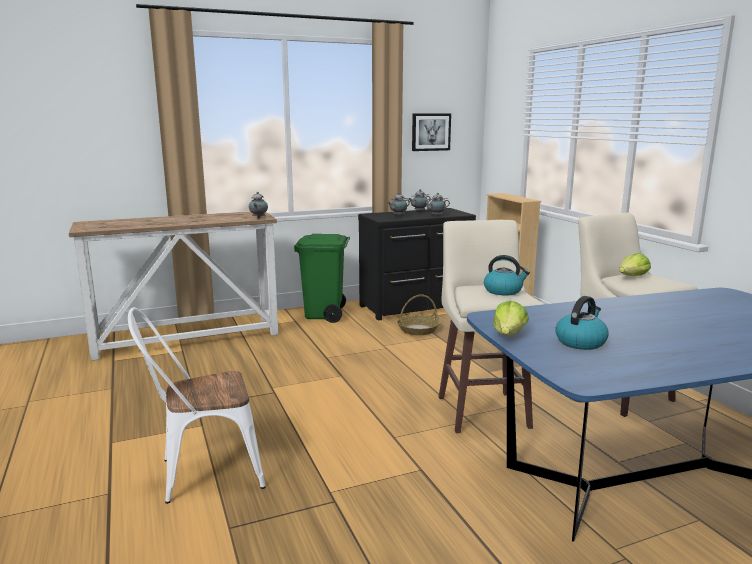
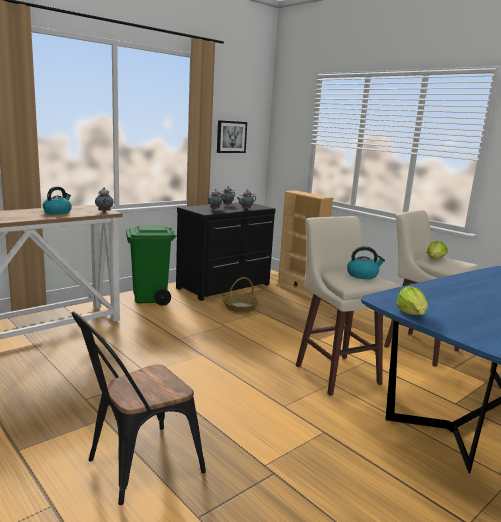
camera: 20 degrees left, 0 degrees up
(202, 473) = (136, 467): white chair -> black chair
(580, 342) = (465, 316): kettle -> kettle (57, 212)

